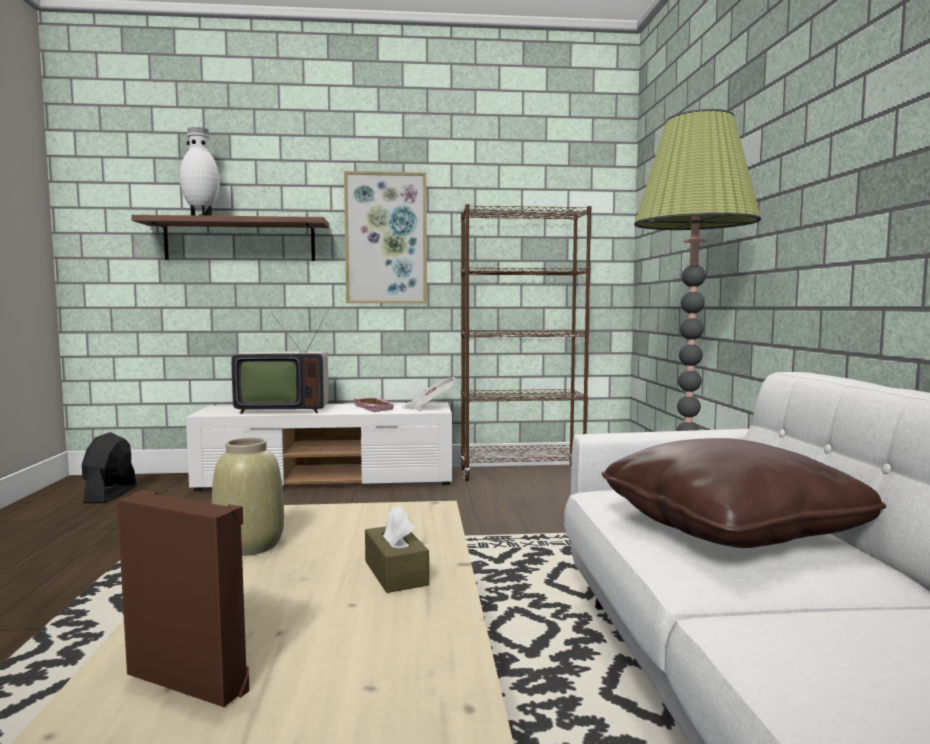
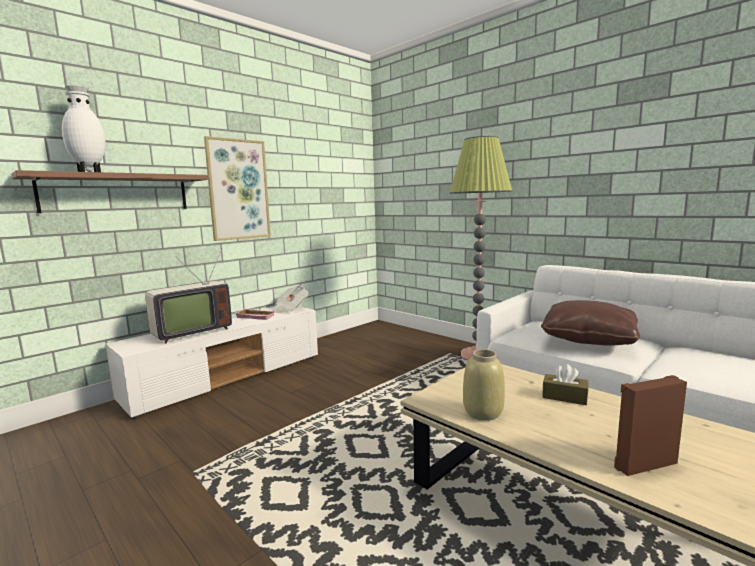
camera: 40 degrees left, 5 degrees up
(110, 494) = (48, 450): black fan -> none
(521, 474) = (339, 339): brown bookcase -> none

